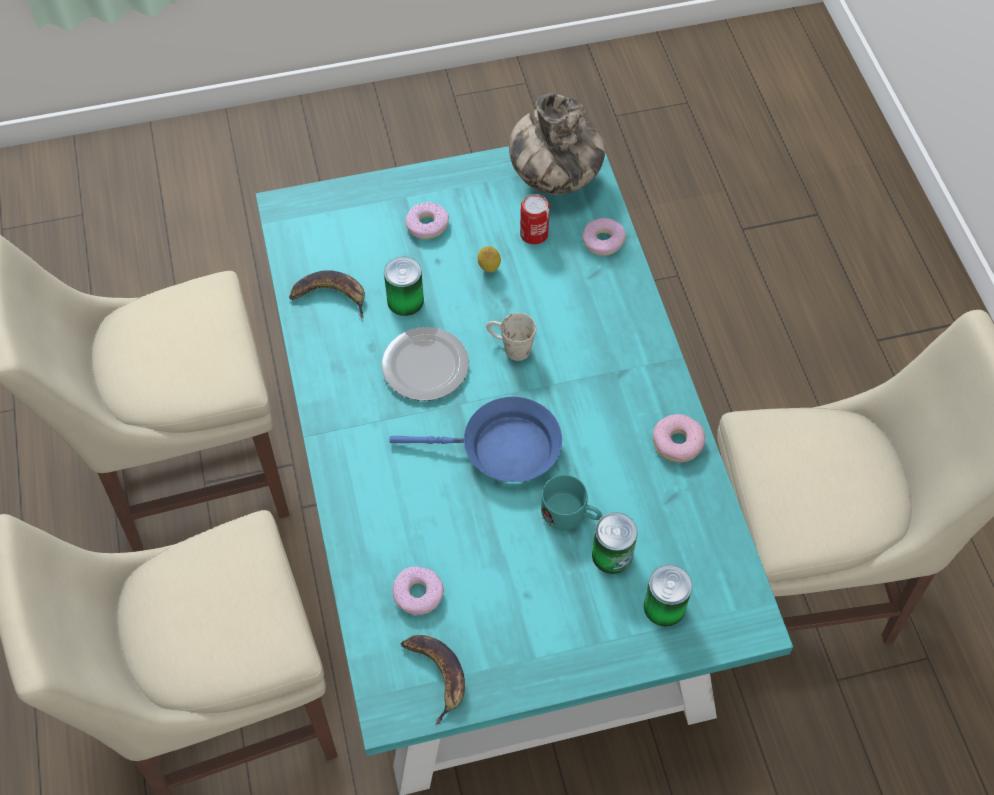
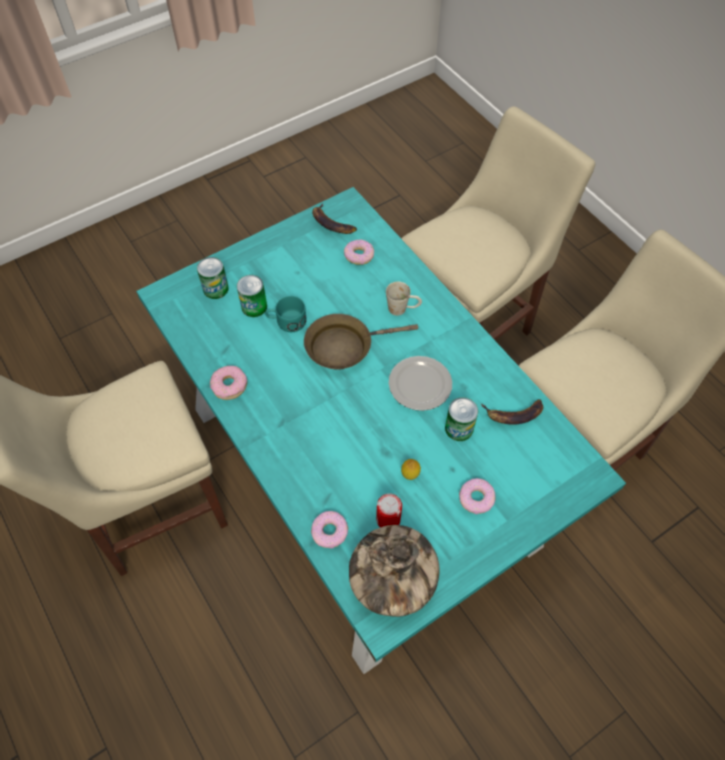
camera: 160 degrees right, 0 degrees up
(502, 449) = (344, 346): blue frying pan -> brown frying pan
(509, 347) = (368, 416): white mug -> white mug (403, 309)

